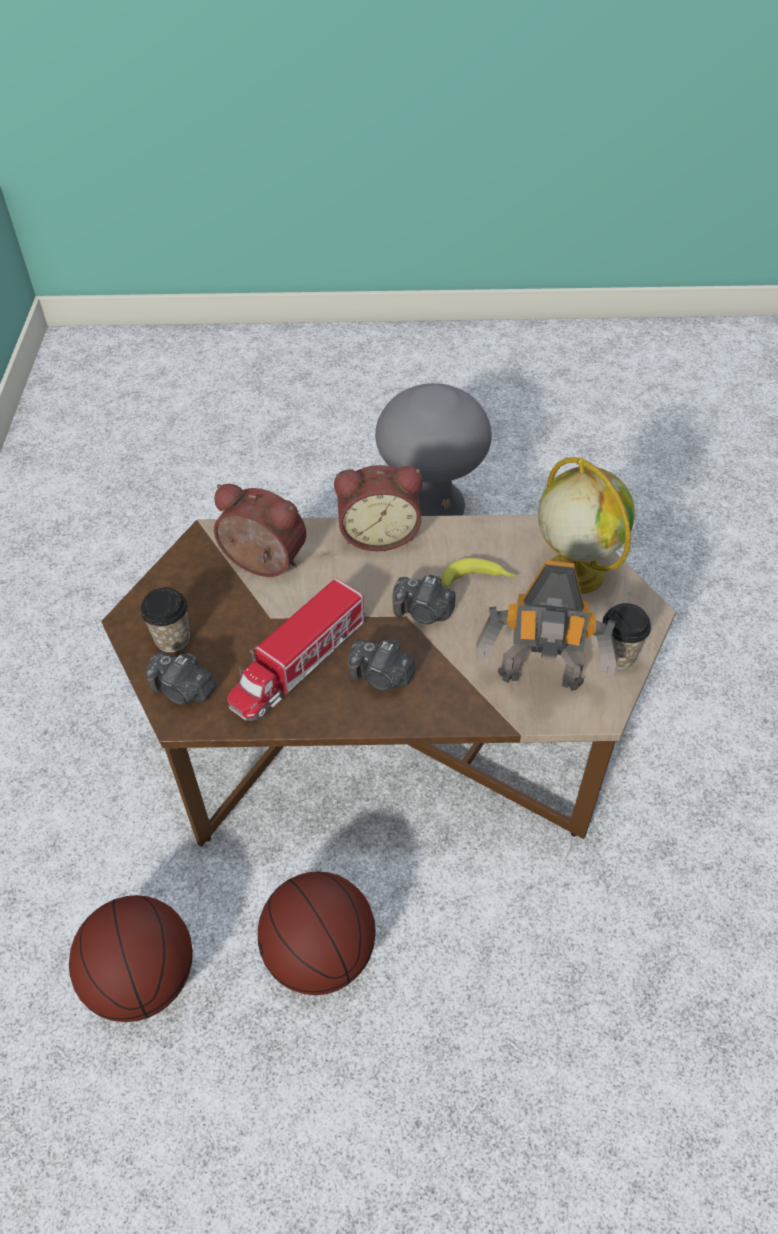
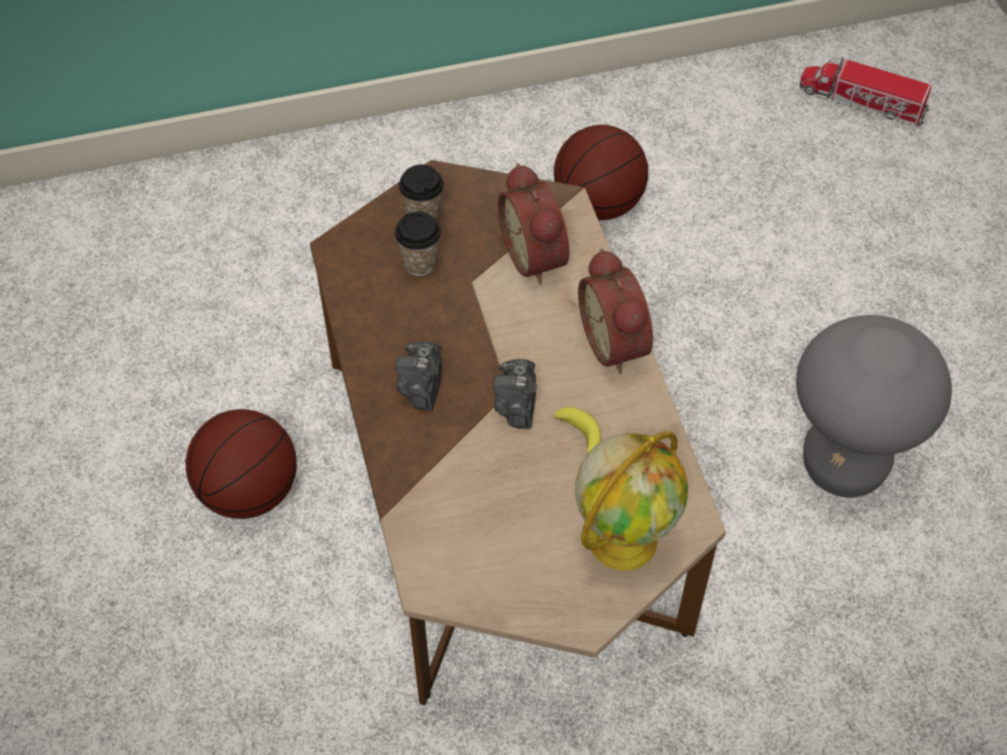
camera: 75 degrees right, 5 degrees up
(143, 978) = (205, 367): basketball -> basketball (598, 204)
(183, 691) = (366, 241): camera -> none
(262, 565) = (537, 256): alarm clock -> alarm clock turned 150 degrees clockwise
(299, 663) = (421, 317): toy truck -> toy truck (862, 102)
(540, 681) = (452, 526): toy robot -> none
(617, 655) = (509, 596): cup -> cup (420, 263)

